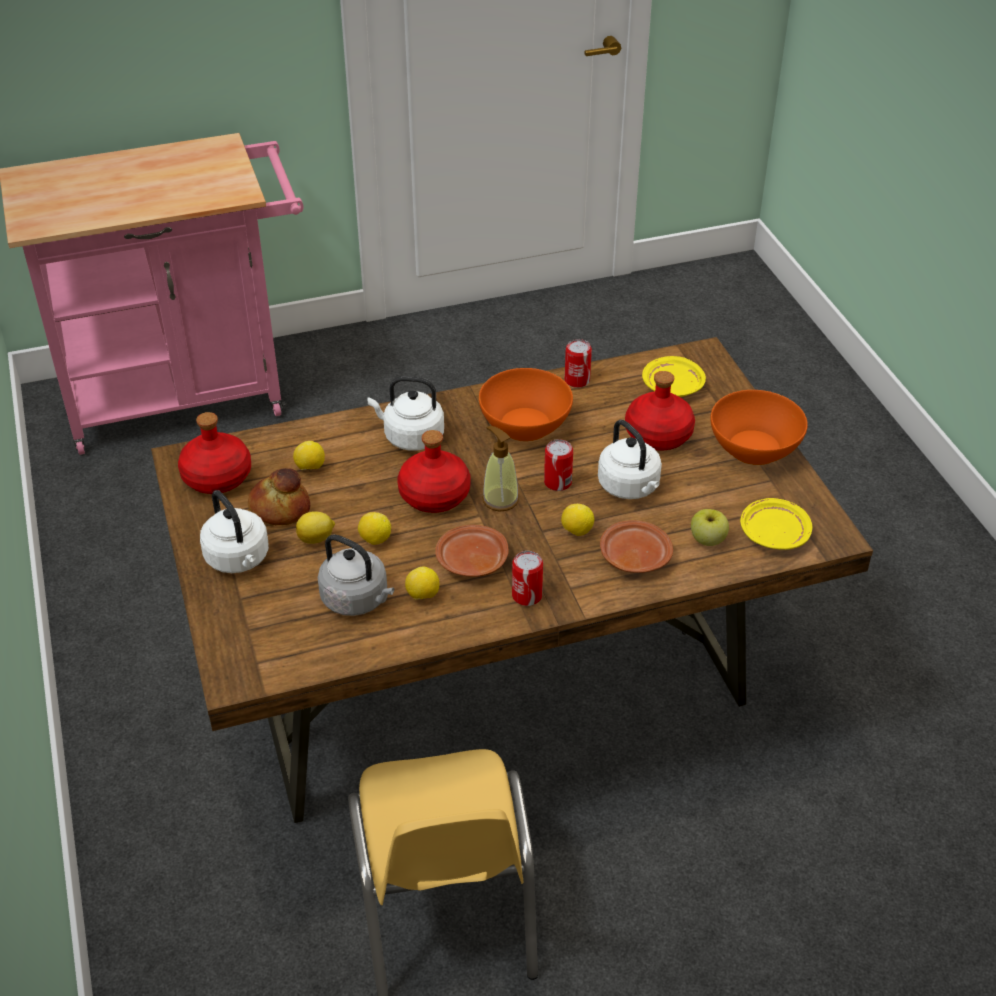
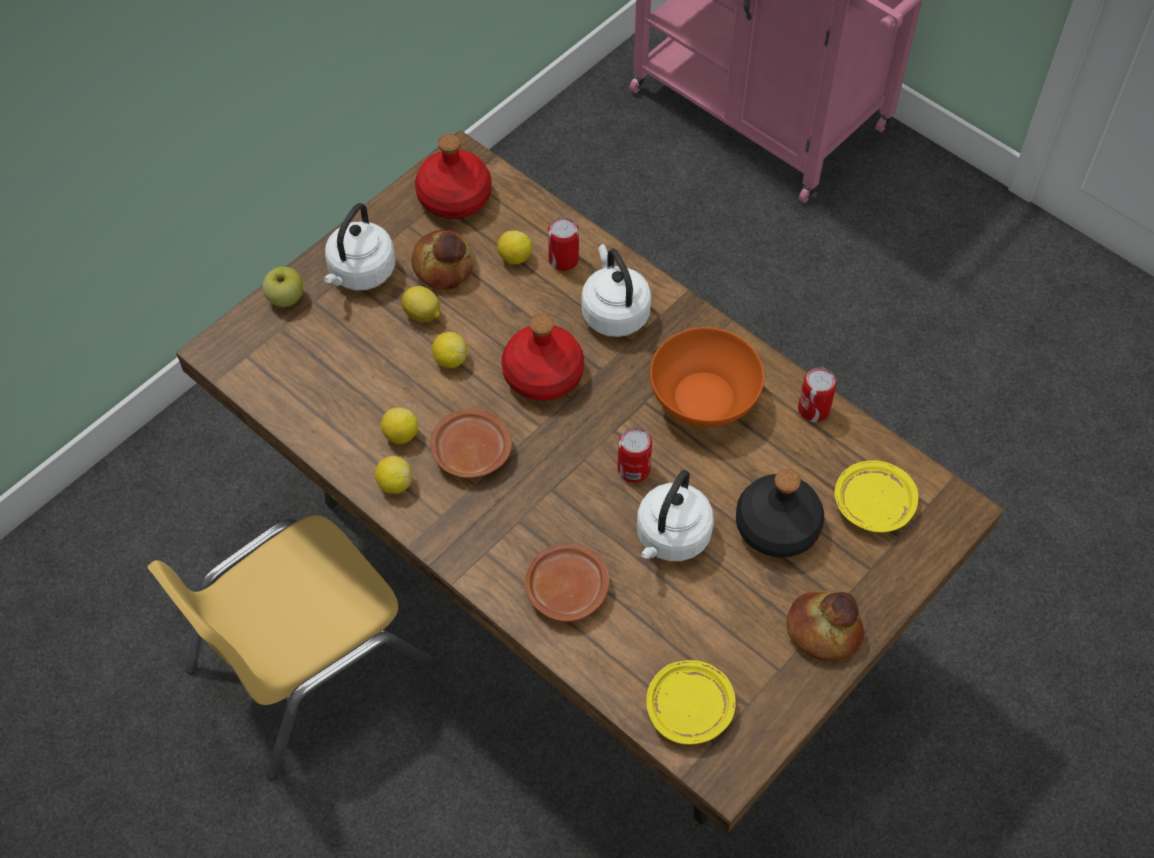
camera: 60 degrees right, 15 degrees up
(357, 600) = (364, 388): grey kettle -> none
(500, 499) = (574, 432): soap dispenser -> none
(527, 596) = (452, 520): can -> can (563, 260)
(576, 531) = (571, 520): lemon -> lemon (395, 484)
(657, 435) = (776, 526): red bottle -> black bottle
(707, 540) = (636, 646): apple -> apple (285, 298)
(753, 448) = (823, 630): orange bowl -> bread

